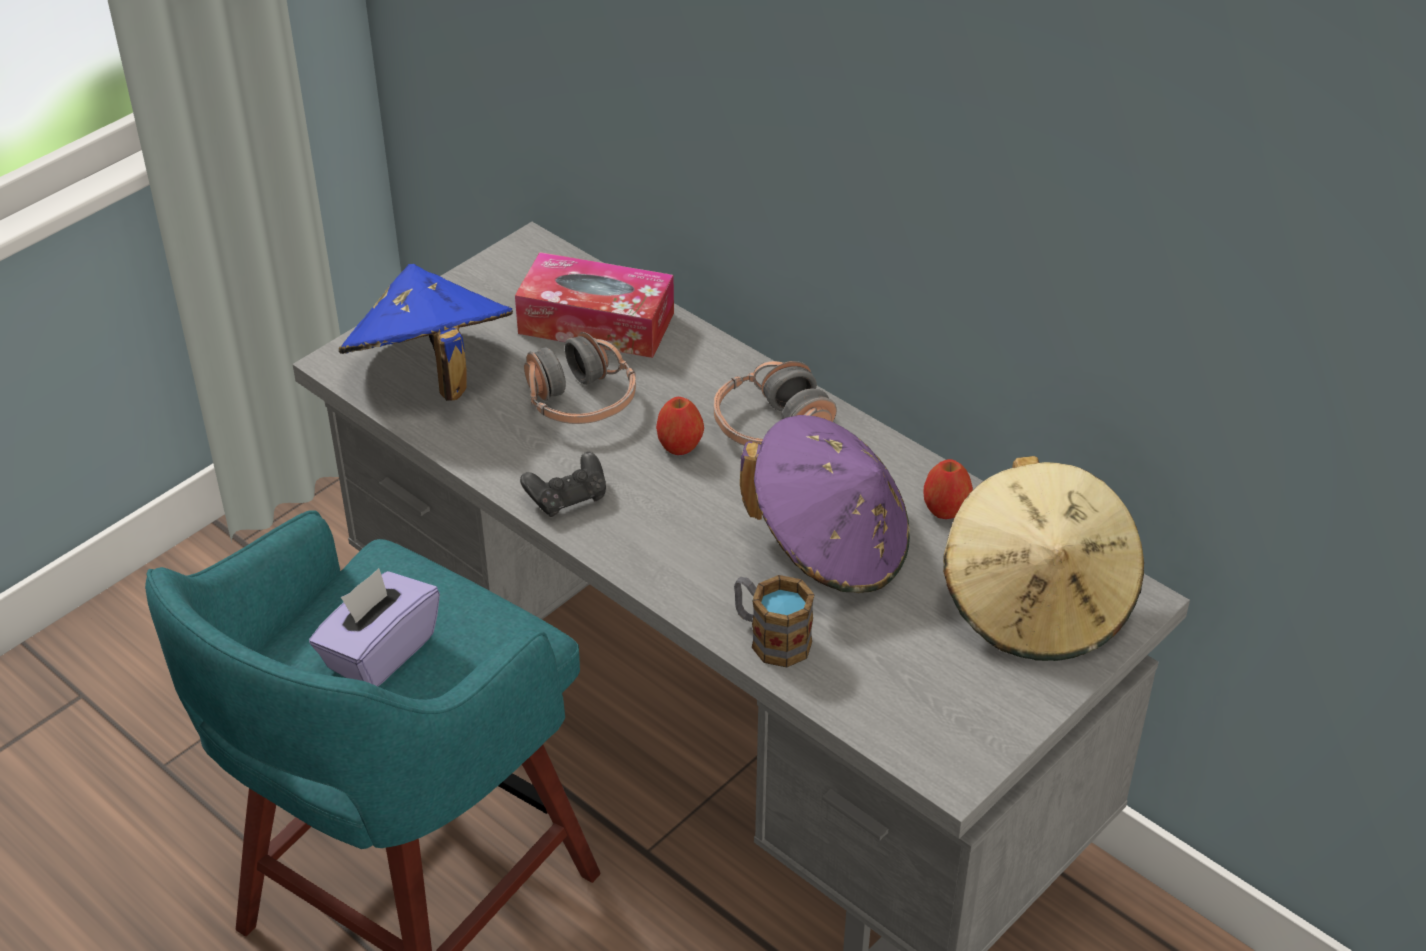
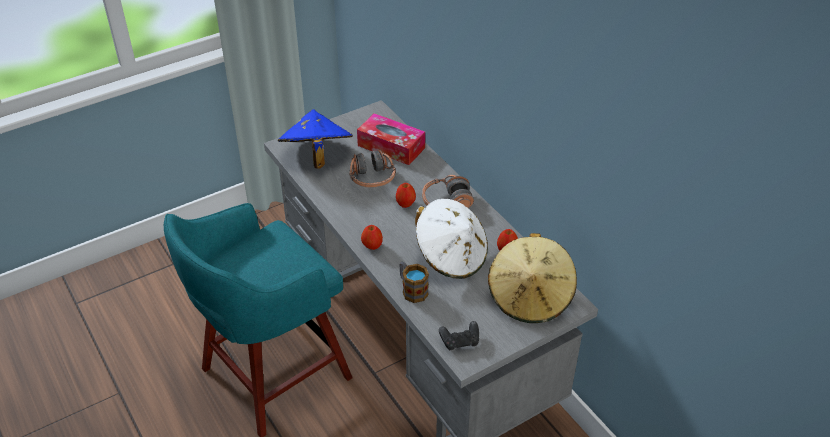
camera: 15 degrees right, 0 degrees up
(379, 652) = (259, 265): purple tissue box -> none
(567, 498) = (351, 217): black game controller -> black game controller (460, 342)
(641, 556) = (372, 246): none -> apple
(829, 546) = (451, 256): purple hat -> white hat

